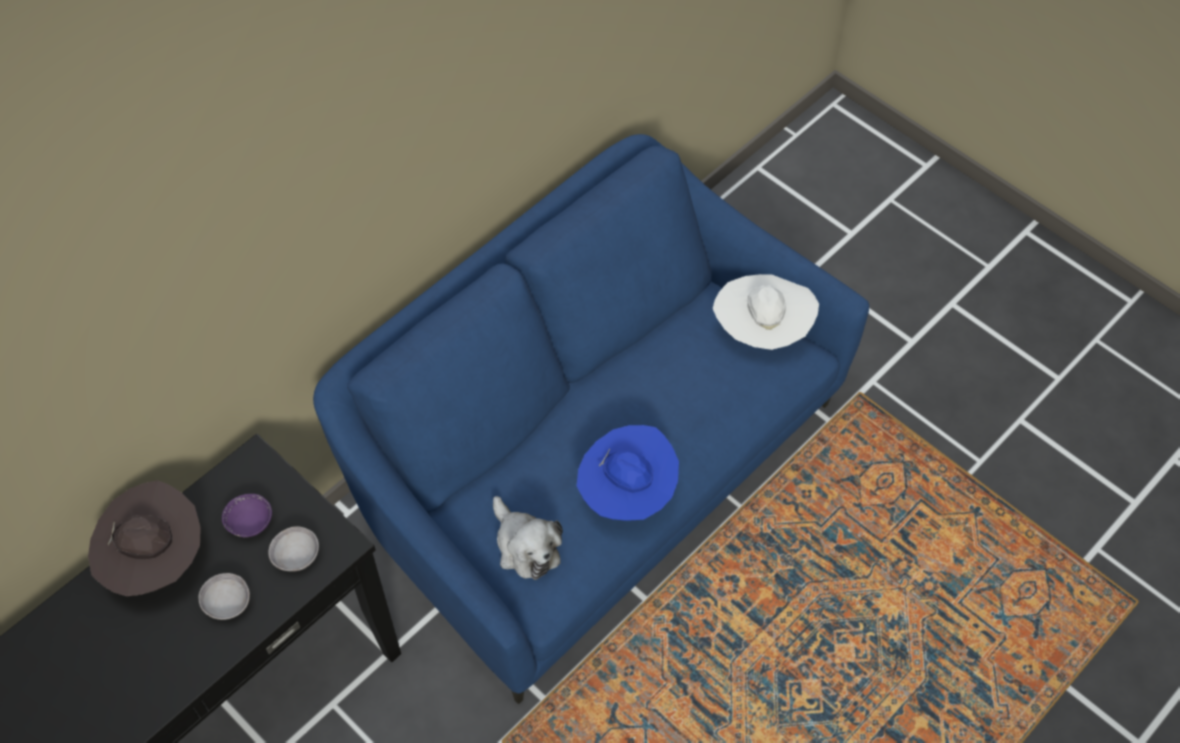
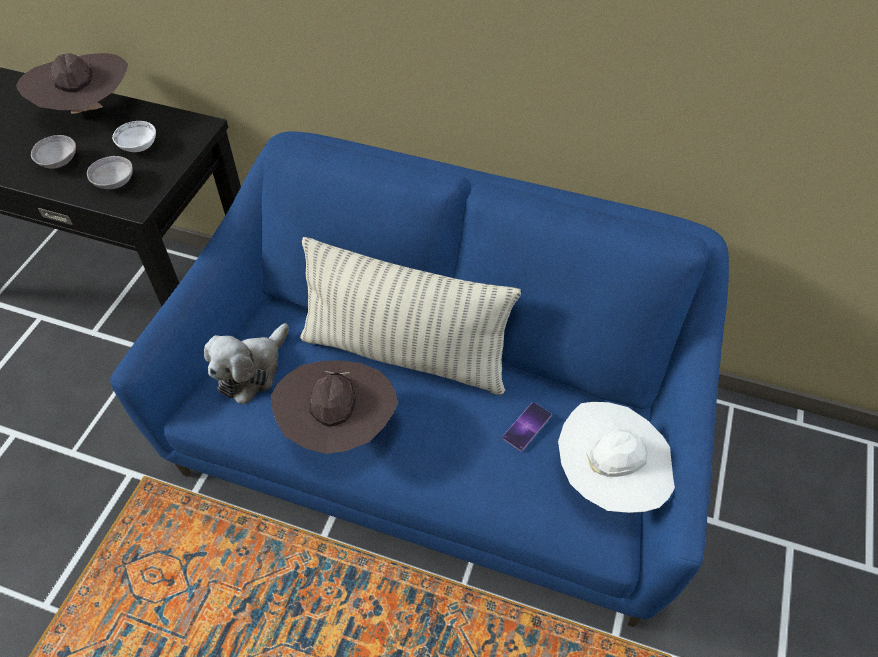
camera: 65 degrees right, 5 degrees down
(250, 522) = (138, 146): purple bowl -> white bowl
(575, 418) = (405, 353): none -> pillow
(627, 493) = (338, 427): blue hat -> brown hat
(694, 361) = (527, 426): none -> phone

